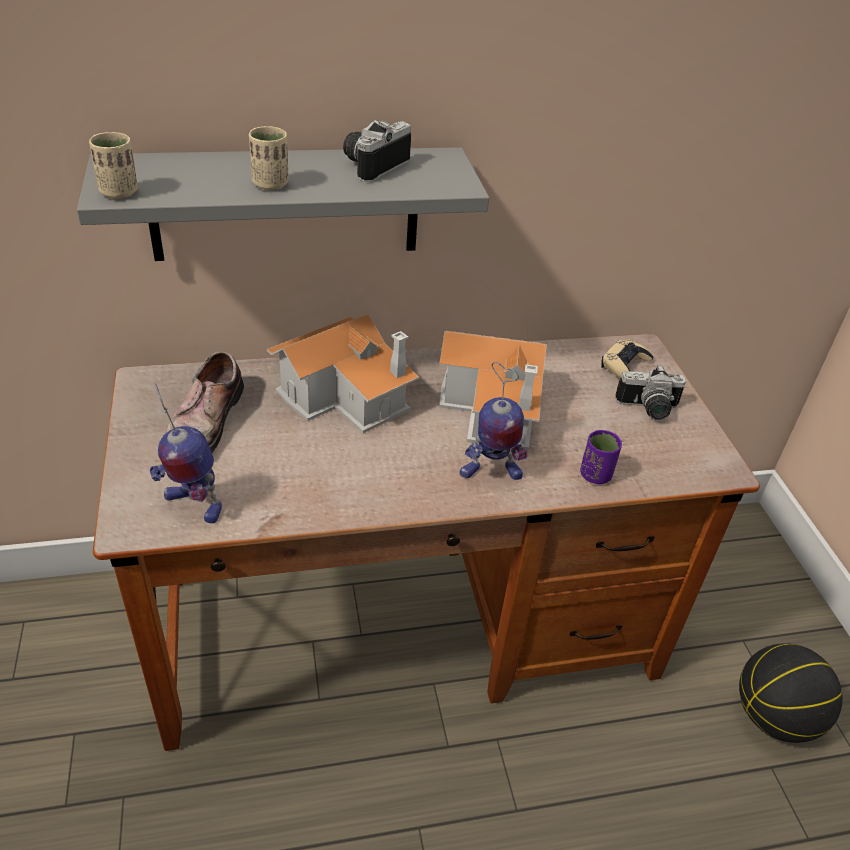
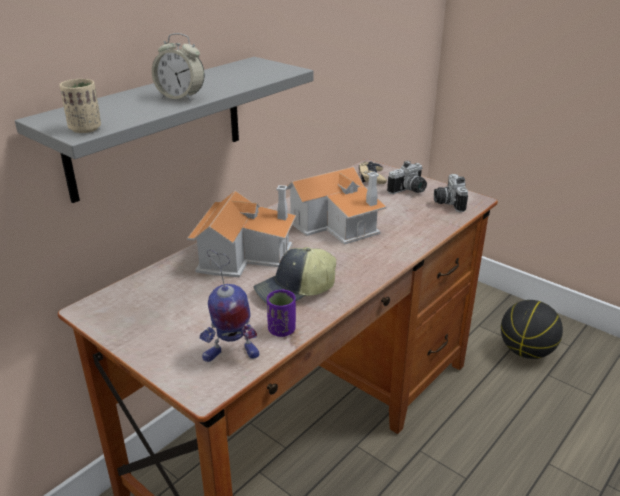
camera: 35 degrees left, 10 degrees down
(203, 421) = (169, 309): shoe -> none
(270, 184) = (181, 97): beige cup -> alarm clock
(340, 470) = (295, 290): none -> cap
(372, 165) = (222, 74): camera -> camera (447, 202)
(490, 473) = (376, 252): toy robot -> none
(595, 475) = (426, 229): purple cup -> purple cup (281, 330)

